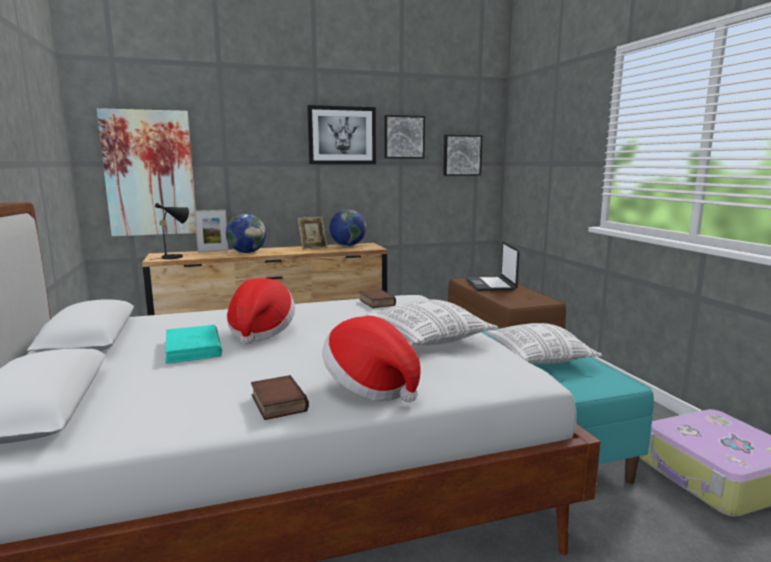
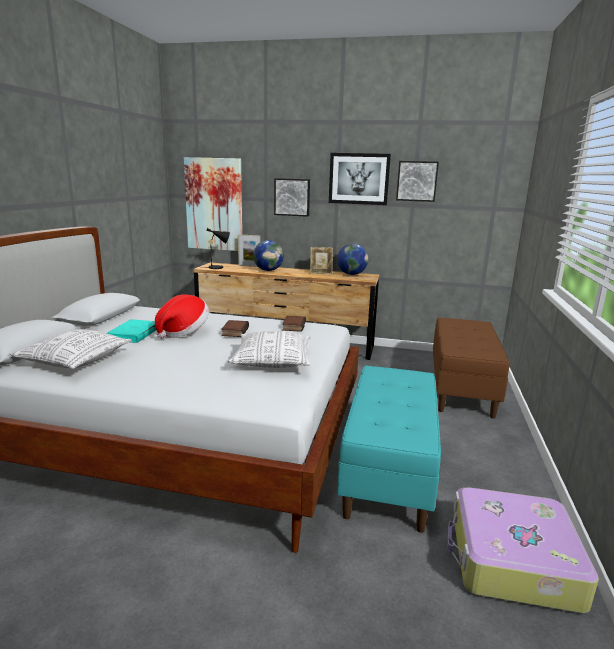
camera: 30 degrees right, 5 degrees up
(276, 403) = (113, 378): book -> book (234, 331)
(370, 387) = (174, 383): hat -> none
(461, 155) = (477, 200): picture -> picture (292, 197)
(491, 285) = (466, 329): laptop -> none
(538, 357) = (388, 400): pillow -> pillow (75, 361)

